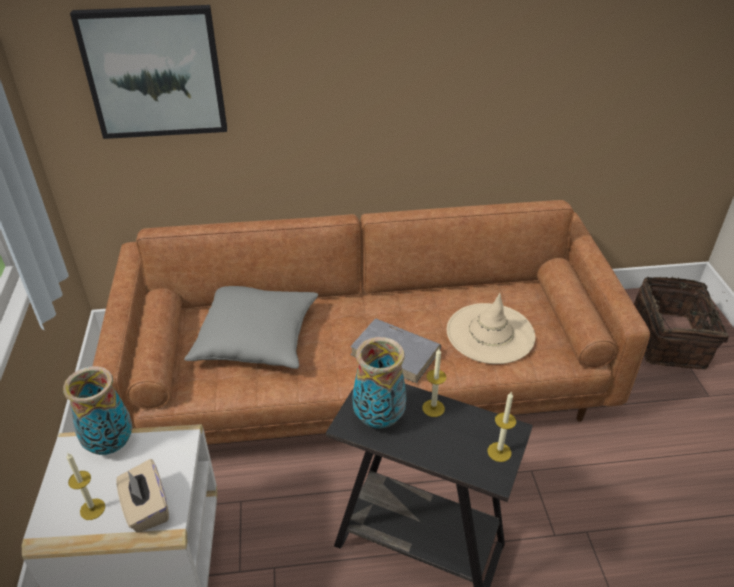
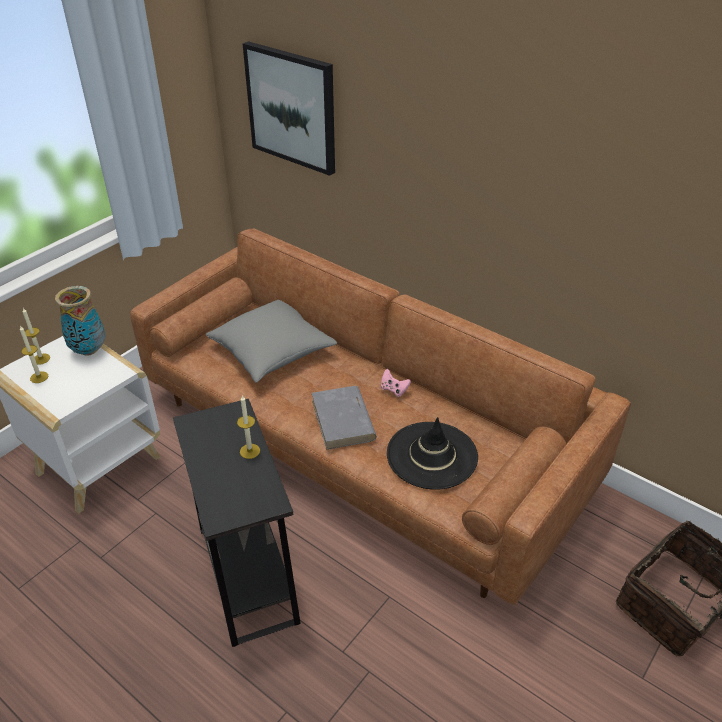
camera: 45 degrees right, 0 degrees up
(146, 508) = (58, 395): beige tissue box -> none
(379, 419) = (210, 432): vase -> none
(398, 305) = (394, 390): none -> pink game controller
(490, 333) = (432, 455): beige hat -> black hat
(499, 452) = (244, 507): candle -> candle (41, 359)

